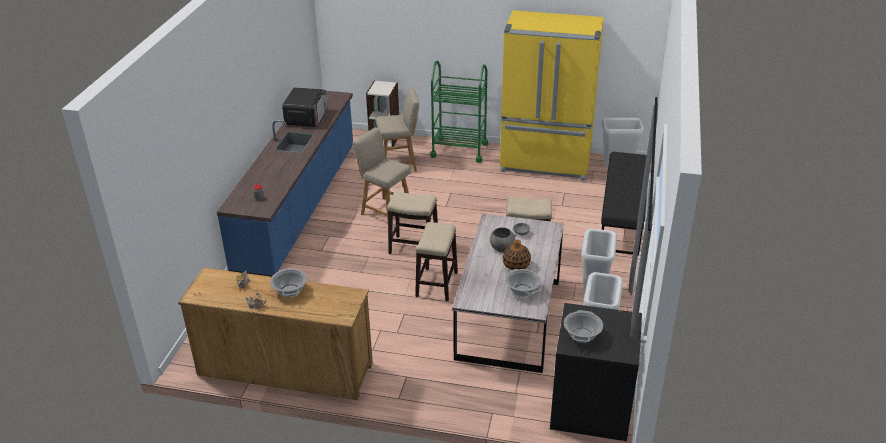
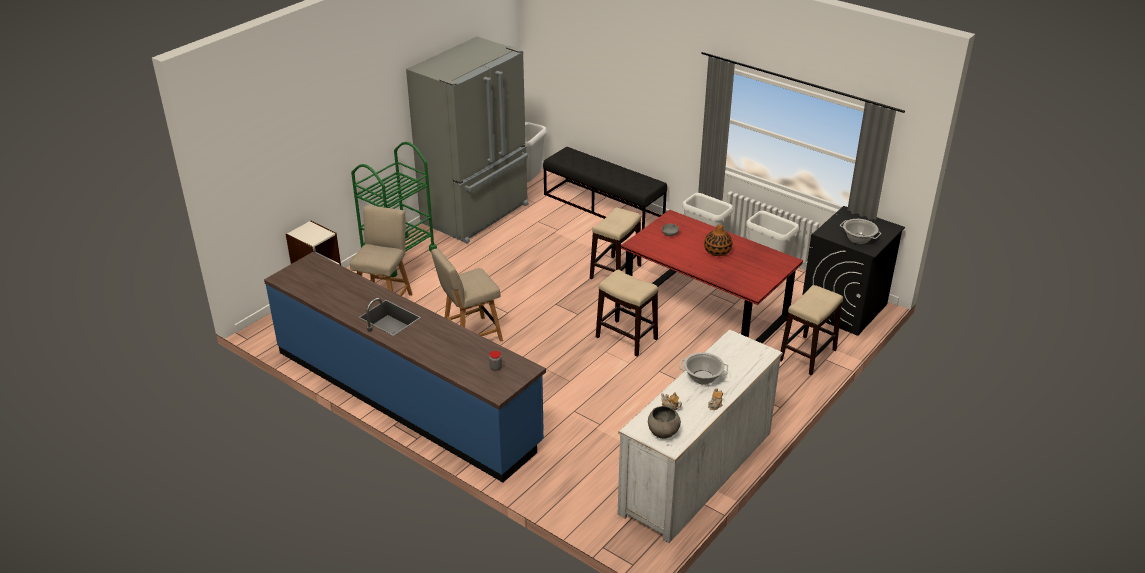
camera: 65 degrees left, 0 degrees up
(285, 369) = (696, 472): brown dresser -> white dresser
(306, 118) = (339, 296): microwave -> none
(413, 247) = (553, 335): stool -> stool (807, 355)
(502, 248) = (686, 251): grey bowl -> grey bowl (663, 433)
(508, 318) = (705, 312): grey dining table -> red dining table
(522, 290) = (756, 259): cooking pot -> none
(545, 163) = (477, 214): yellow fridge -> grey fridge

